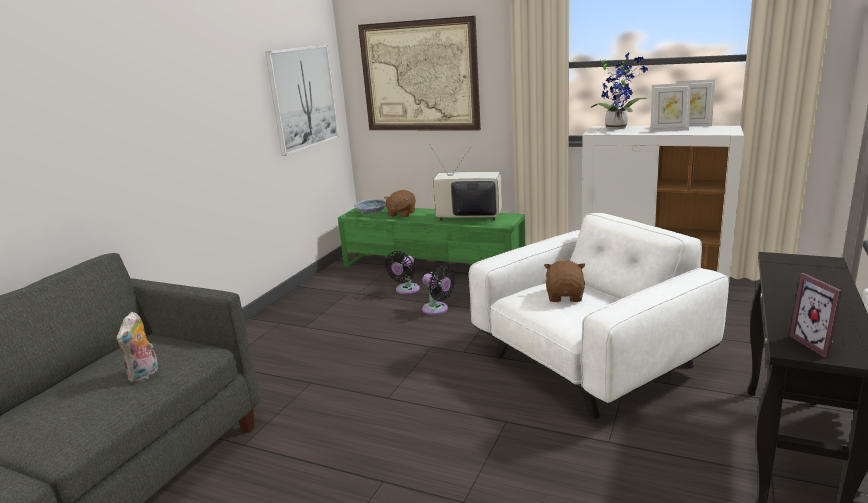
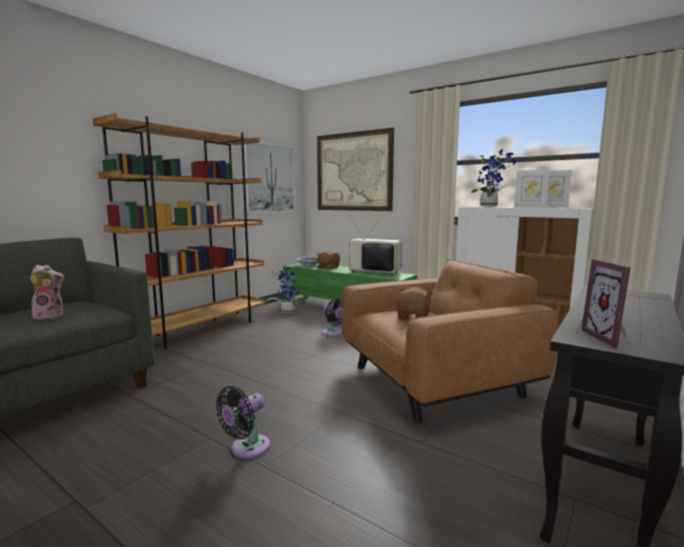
camera: 10 degrees right, 10 degrees down
(145, 375) = (50, 316): plush toy -> plush toy turned 120 degrees counterclockwise
(260, 331) = (200, 330): none -> brown bookcase
(356, 280) = (287, 311): none -> potted plant
(406, 290) = (318, 320): black fan -> black fan (247, 449)
(590, 362) = (434, 381): white armchair -> brown armchair

